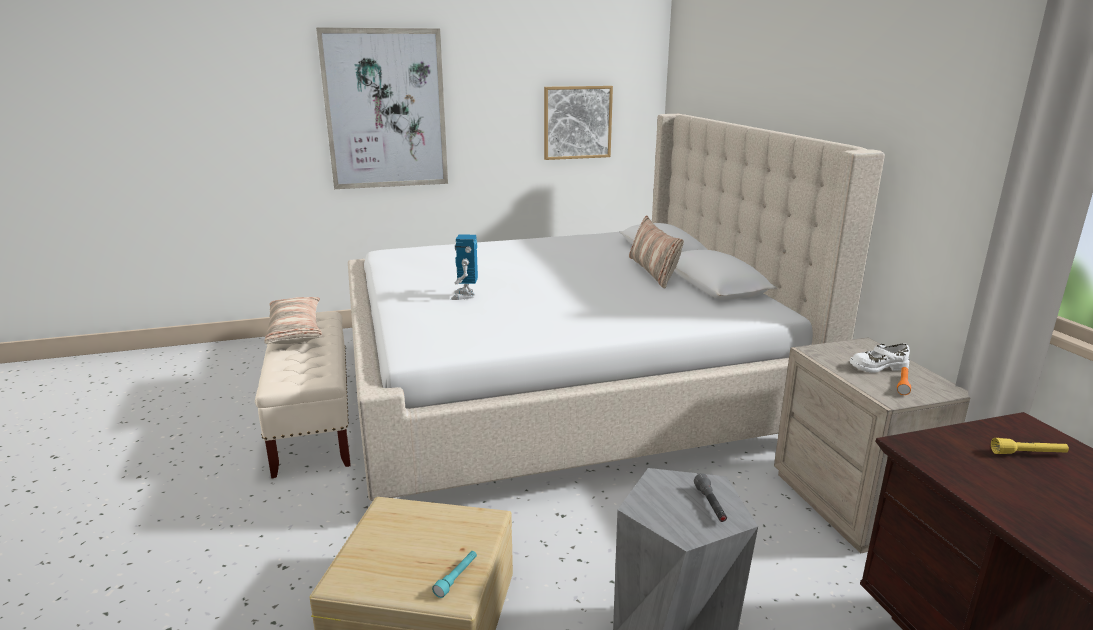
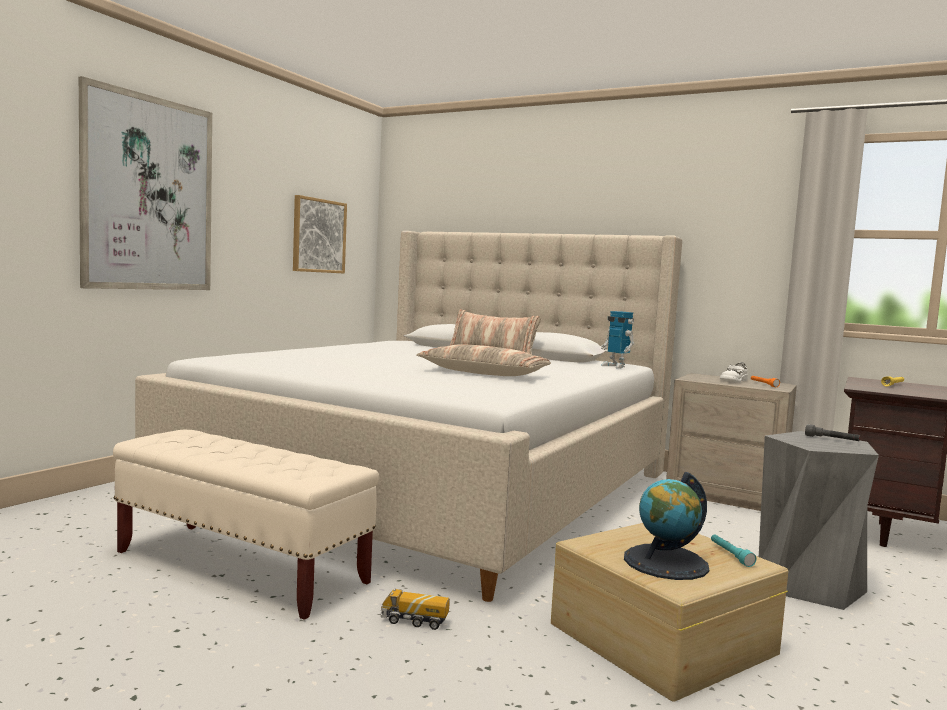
camera: 45 degrees left, 15 degrees down
(296, 331) = (193, 445): pillow -> pillow (483, 373)
(316, 509) = (414, 621): none -> toy truck
(391, 555) = (665, 562): none -> globe
(465, 296) = (406, 373): toy robot -> toy robot (616, 366)

